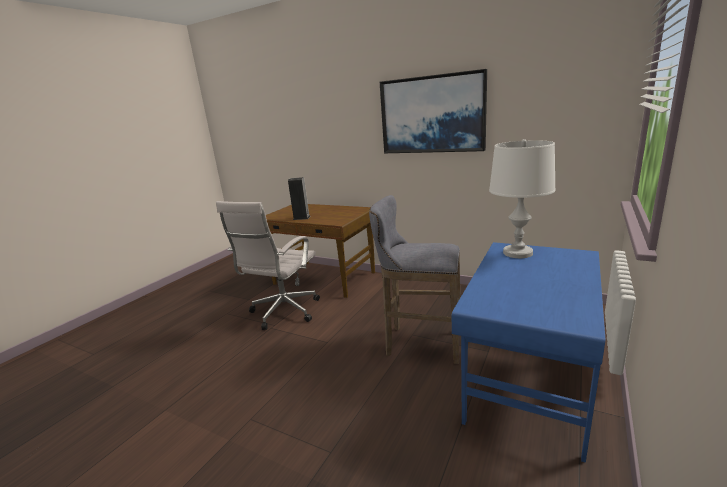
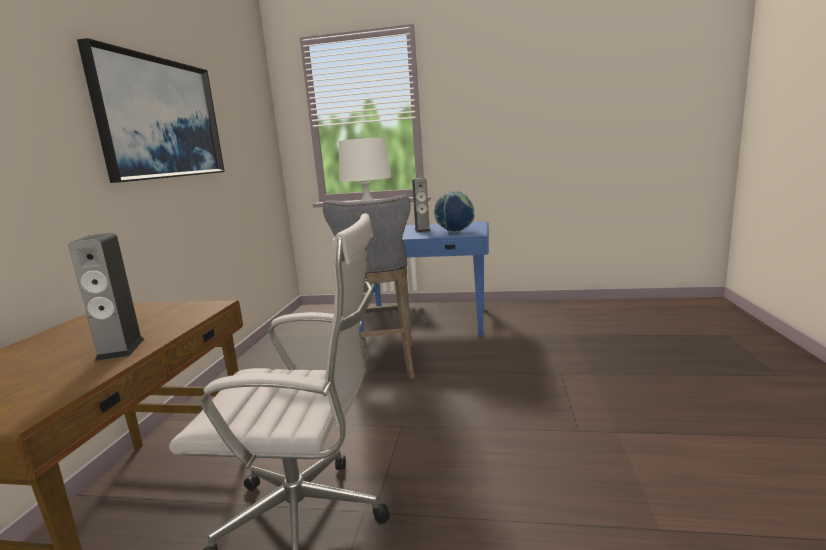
camera: 110 degrees left, 5 degrees down
(501, 296) = (455, 232): none -> globe
(537, 279) = (422, 230): none -> speaker

